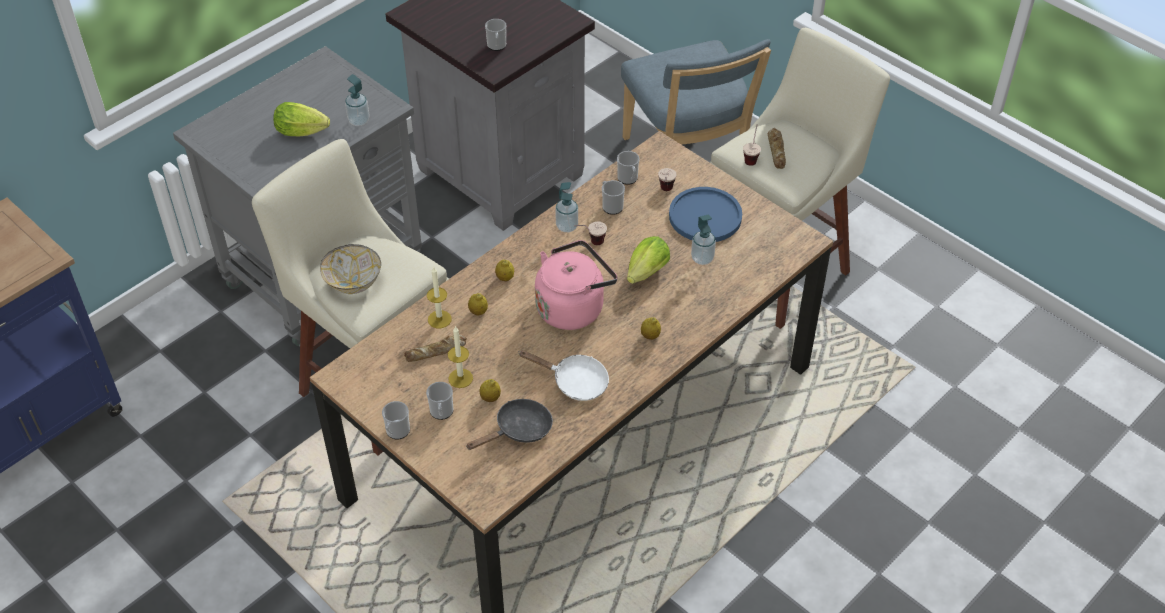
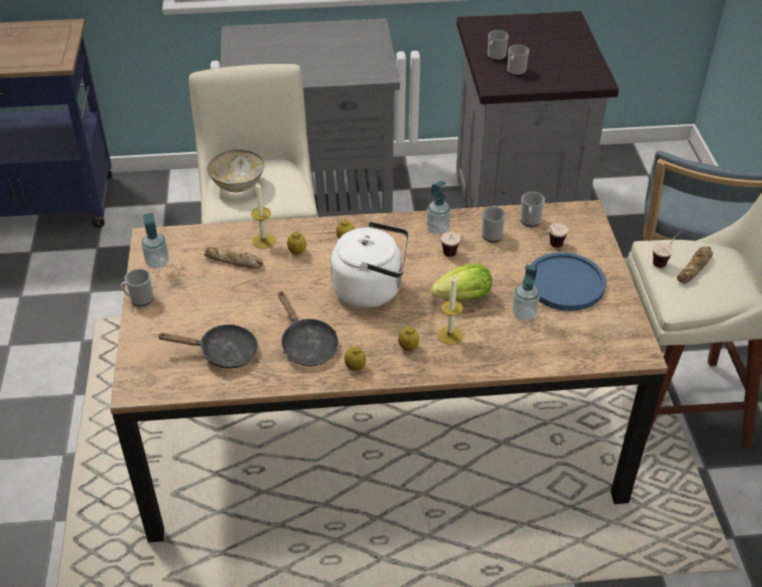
camera: 40 degrees right, 5 degrees down
(304, 132) = (304, 63): lettuce -> none
(359, 121) = (350, 73): soap dispenser -> soap dispenser (157, 263)
(441, 413) = (185, 305): mug -> mug (495, 57)
(460, 378) = (227, 290): candle -> candle (450, 335)
(490, 398) = (231, 317): lemon -> lemon (355, 367)
(573, 307) = (372, 289): pink kettle -> white kettle
(575, 382) = (306, 344): white frying pan -> black frying pan

